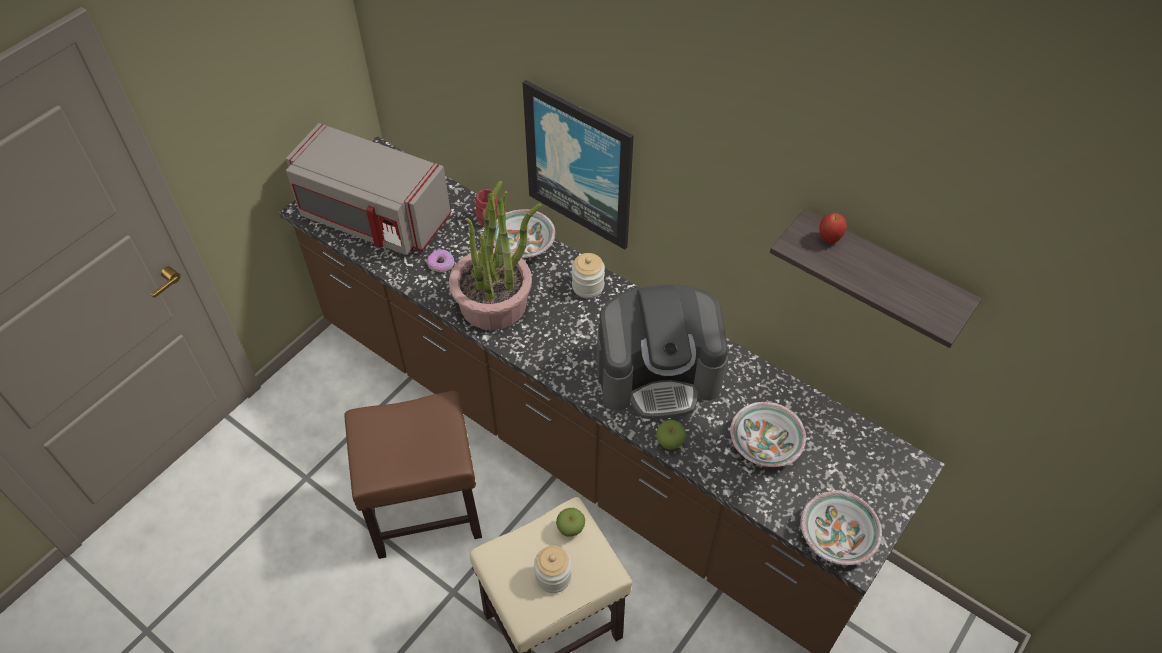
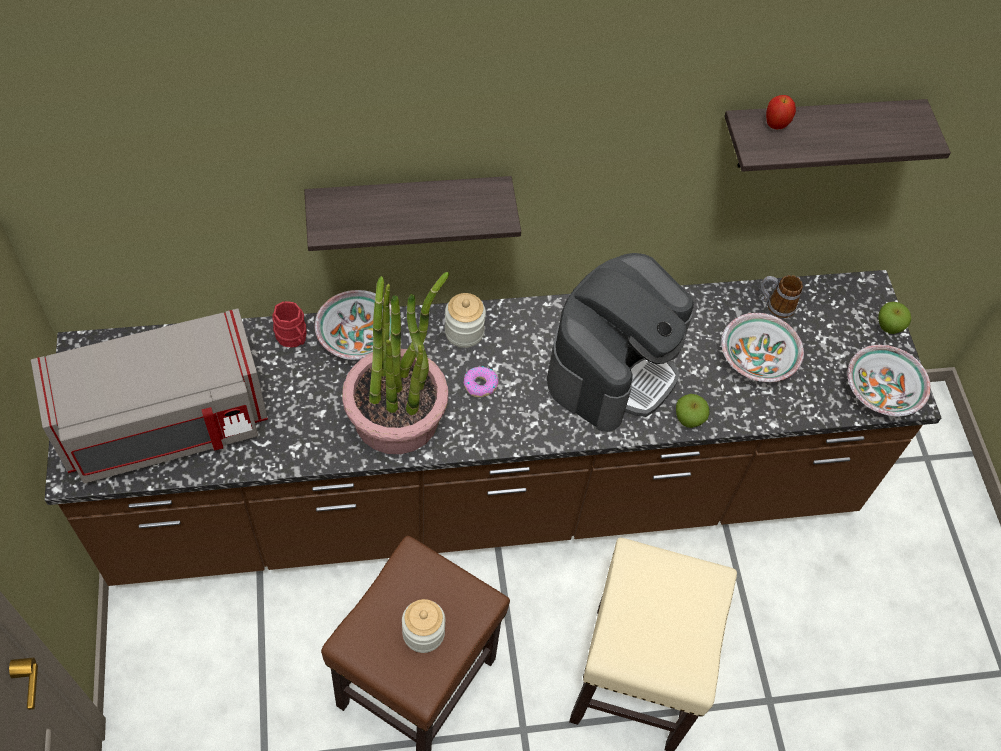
camera: 50 degrees left, 5 degrees up
(441, 264) = (298, 417): donut -> donut (480, 385)
(553, 576) = (678, 623): jar -> jar (423, 633)
(570, 529) = (647, 570): apple -> apple (888, 327)
(579, 165) = (409, 208): picture -> shelf
(821, 421) = (775, 305): none -> mug

